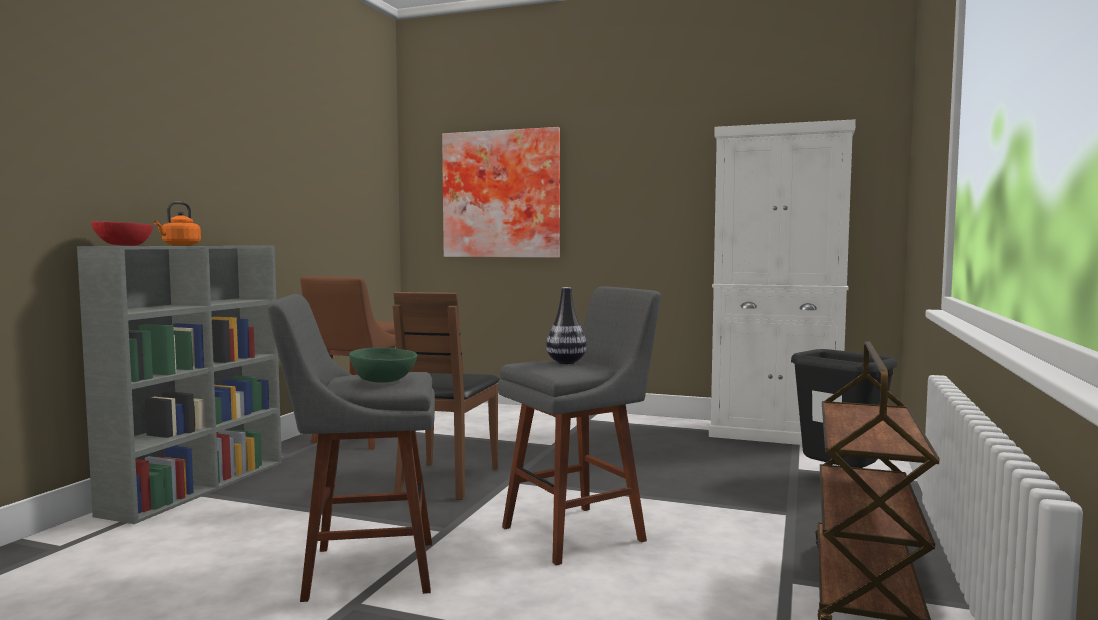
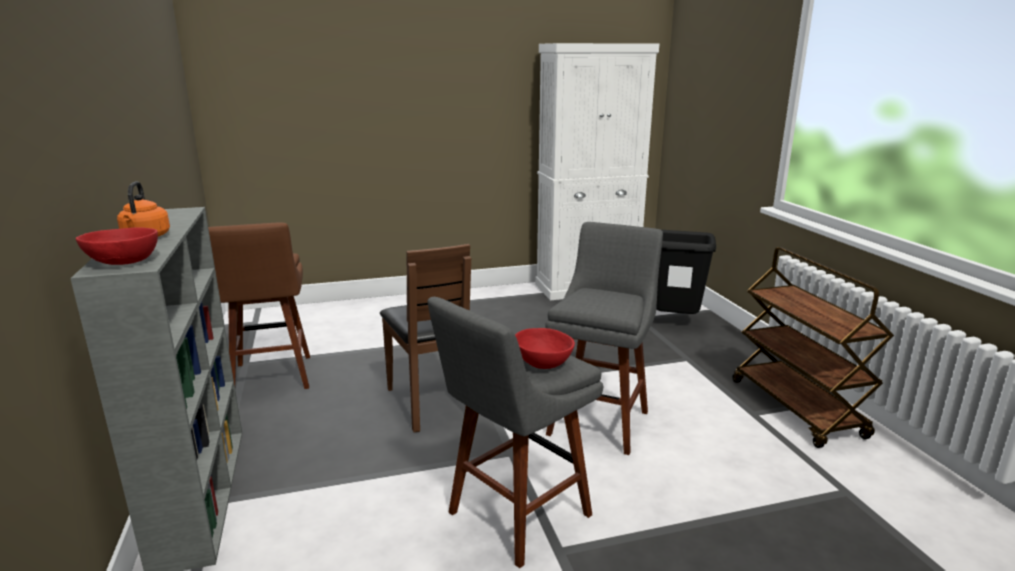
camera: 35 degrees left, 15 degrees up
(382, 380) = (542, 362): green bowl -> red bowl
(502, 194) = (323, 94): picture -> none
(566, 362) = (601, 297): vase -> none

